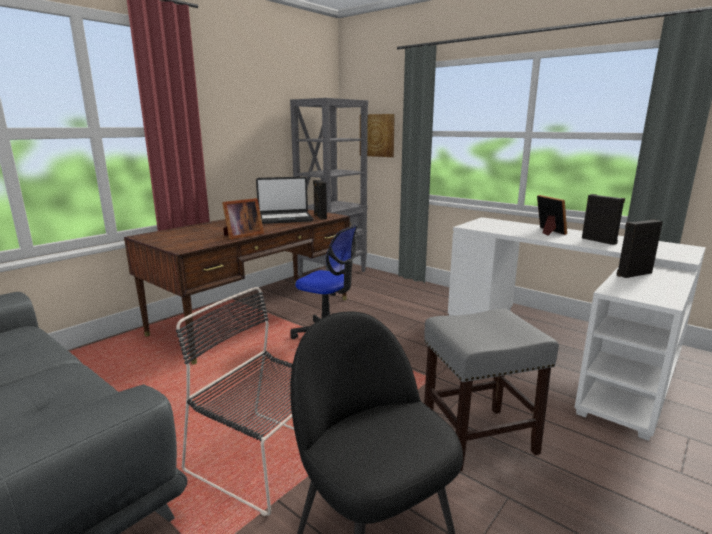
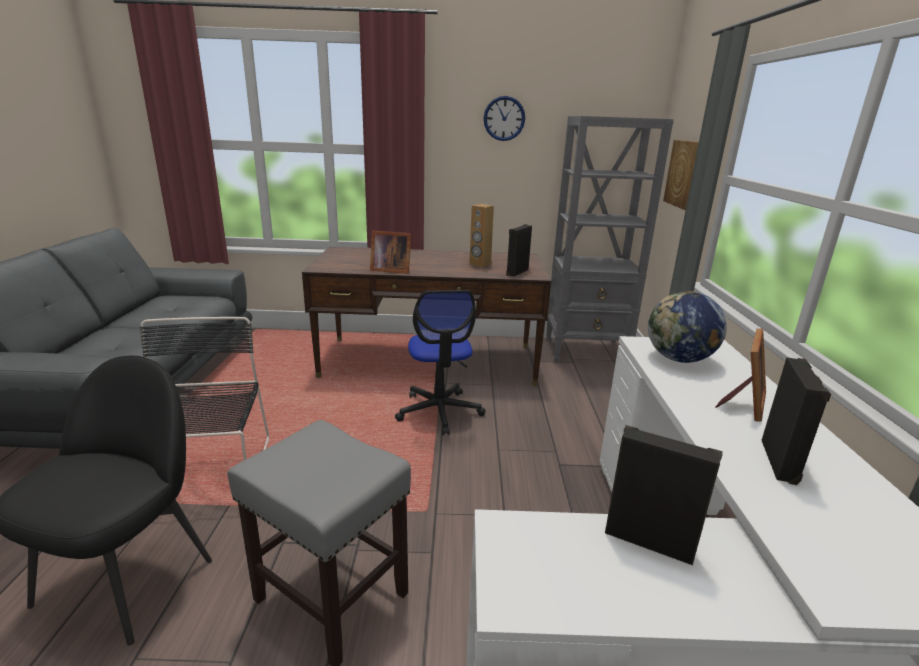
camera: 50 degrees right, 5 degrees up
(248, 101) = (504, 118): none -> wall clock
(285, 219) = (480, 264): laptop -> brown speaker
(494, 227) = (679, 359): none -> globe

